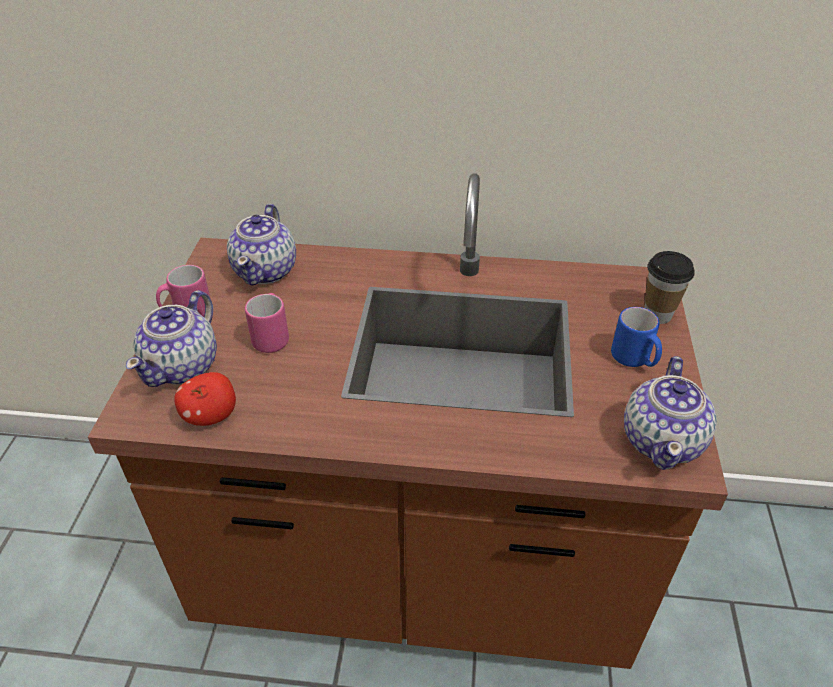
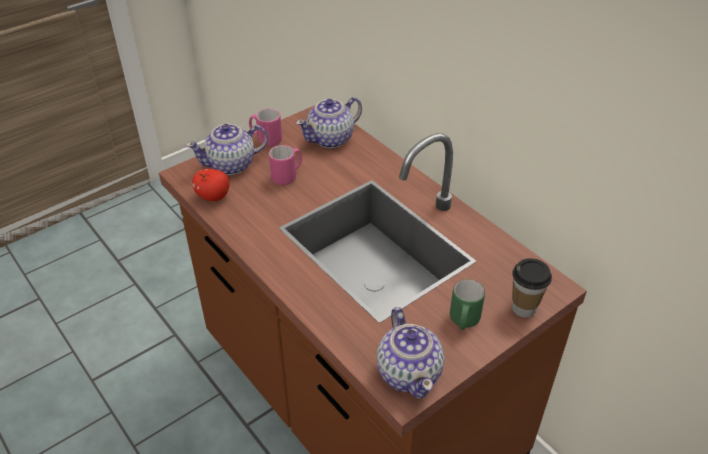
camera: 45 degrees right, 0 degrees up
(634, 360) = (463, 321): blue mug -> green mug
(663, 440) = (409, 372): teapot -> teapot turned 75 degrees counterclockwise

